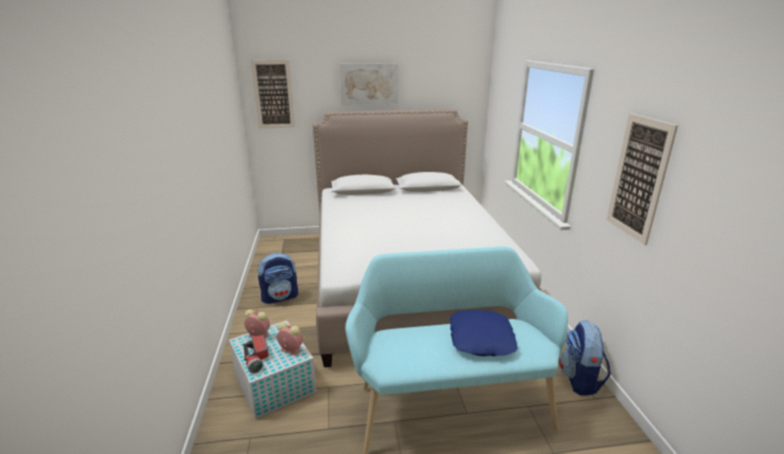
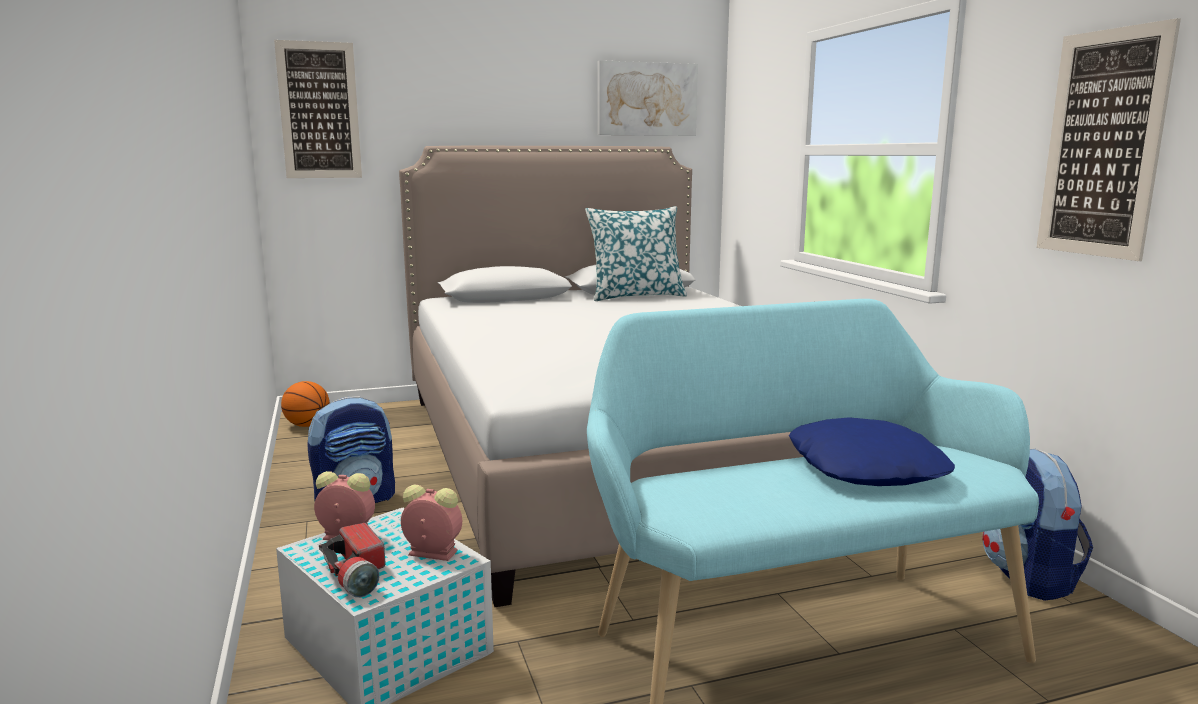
camera: 10 degrees left, 10 degrees down
(269, 246) = (307, 425): none -> basketball
(369, 83) = (508, 95): picture -> picture (646, 99)
(428, 193) = (636, 296): none -> pillow

